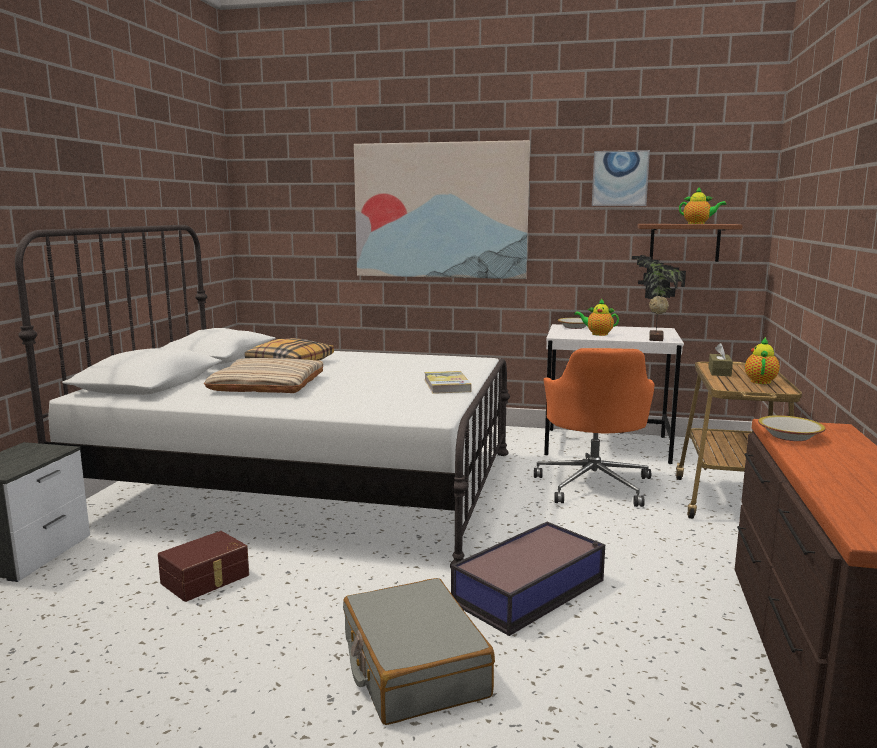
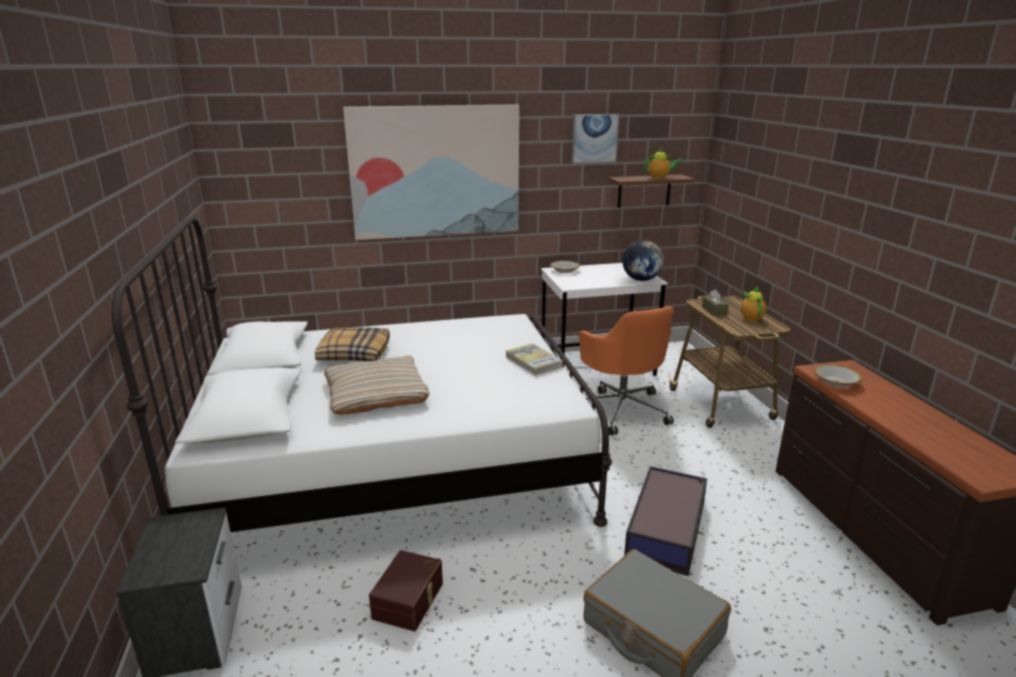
camera: 25 degrees left, 10 degrees up
(597, 334) = (594, 279): teapot -> none
(654, 338) = (641, 279): potted plant -> globe

